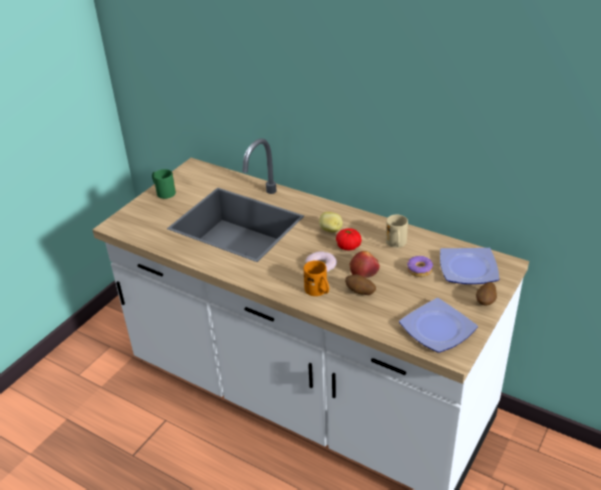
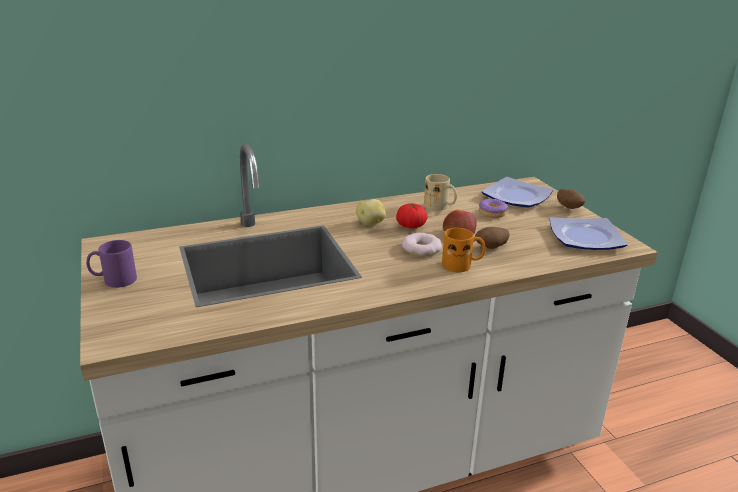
camera: 55 degrees left, 10 degrees down
(163, 192) = (113, 280): green mug -> purple mug

